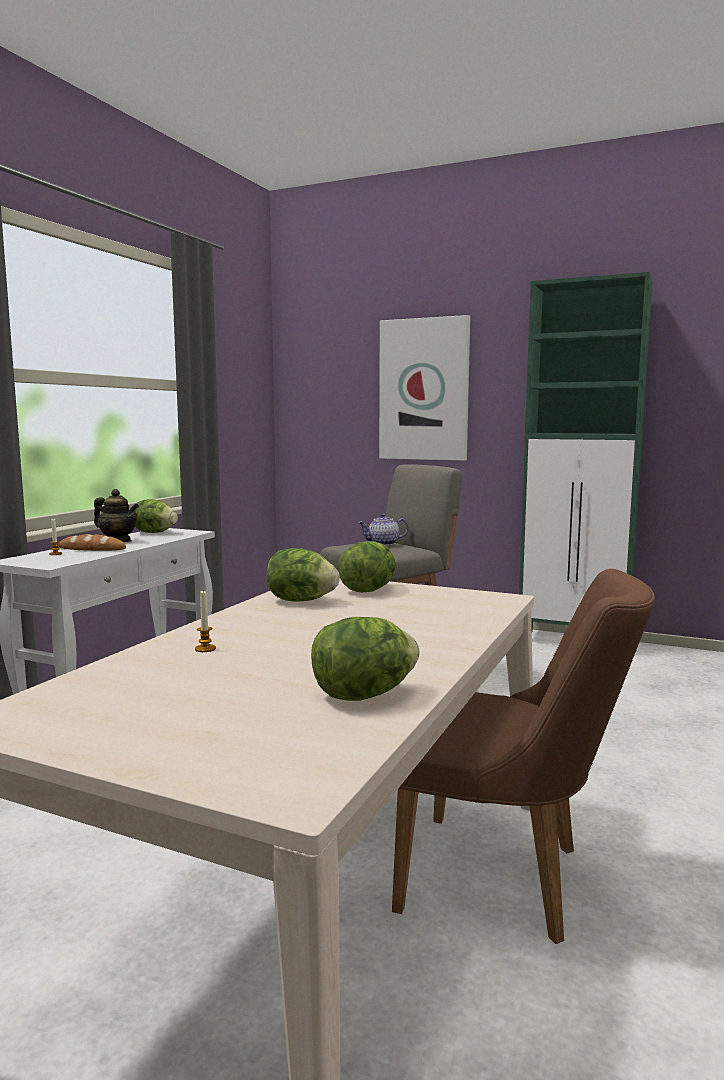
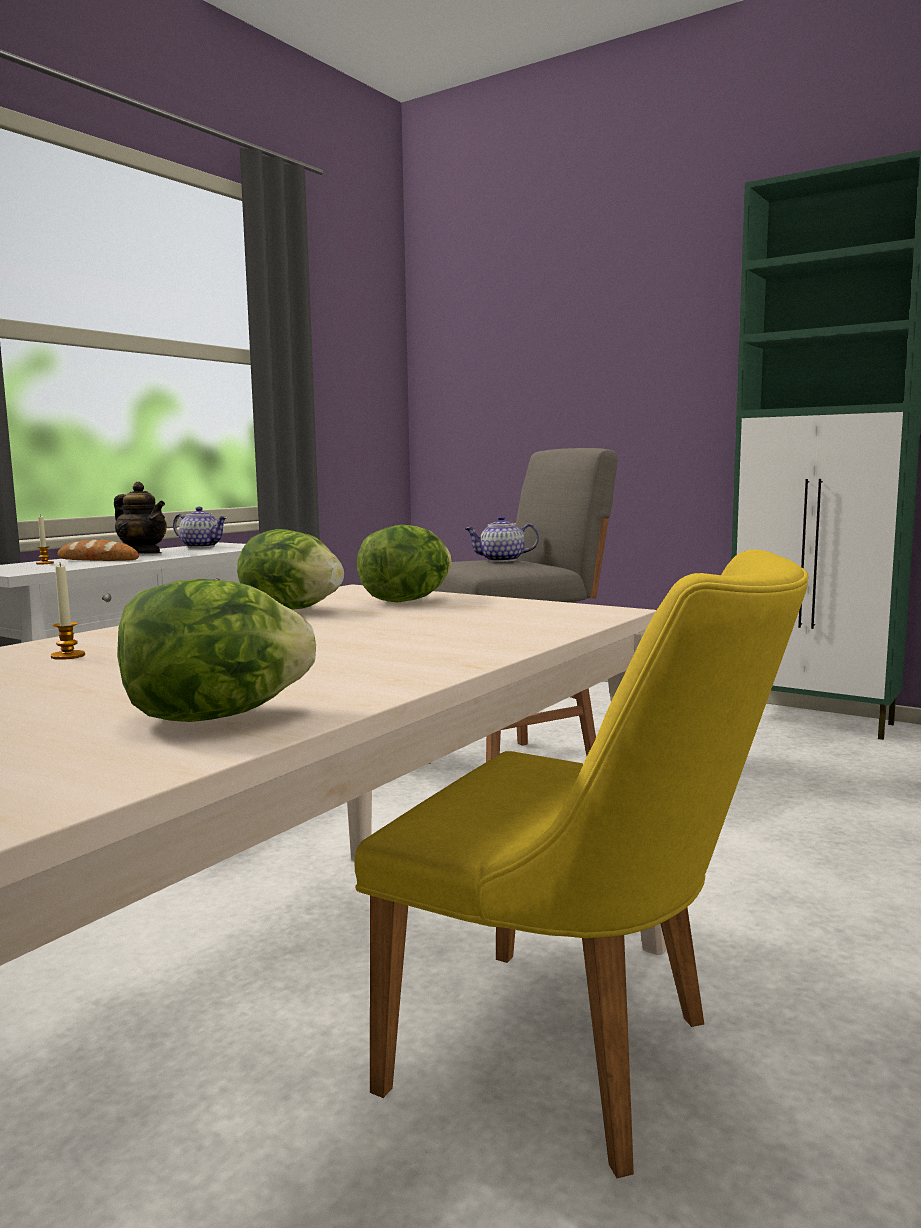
camera: 10 degrees right, 0 degrees up
(154, 533) = (202, 546): lettuce -> teapot
(424, 390) = (602, 360): picture -> none
(510, 880) = (580, 1060): brown chair -> yellow chair

